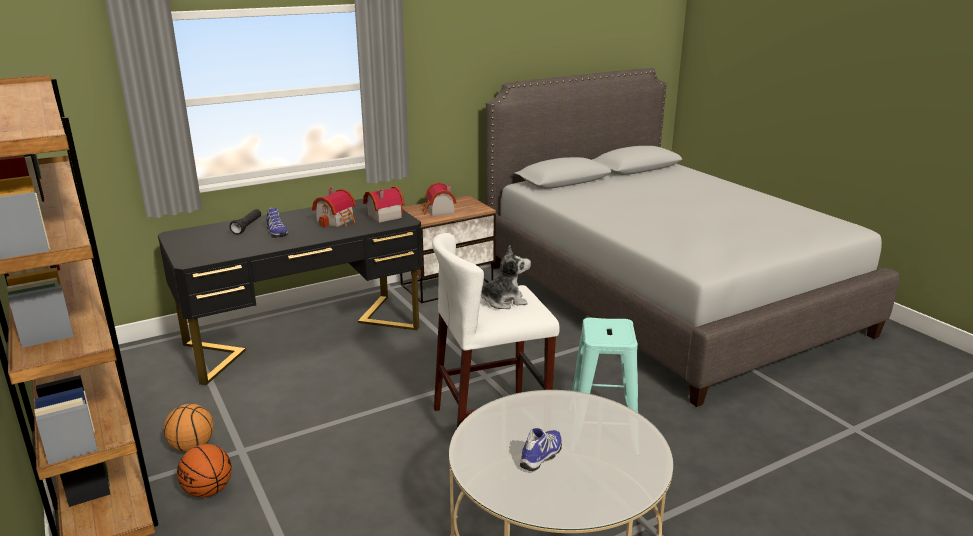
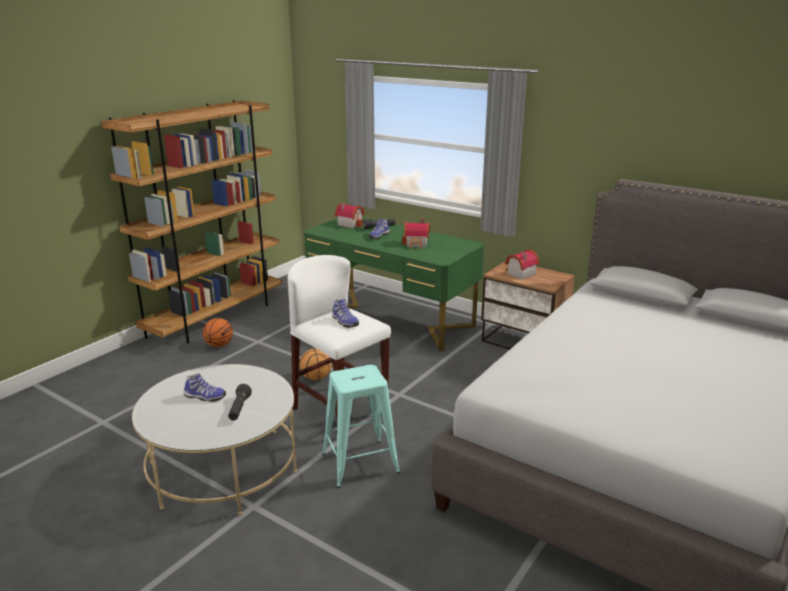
camera: 65 degrees right, 0 degrees up
(192, 446) = (254, 328): basketball -> basketball (316, 377)
(304, 336) = (391, 317): black desk -> green desk
(382, 216) = (443, 253): toy house -> toy house (350, 224)
(504, 301) = (344, 322): plush toy -> shoe
(589, 433) = (239, 409): none -> black flashlight

